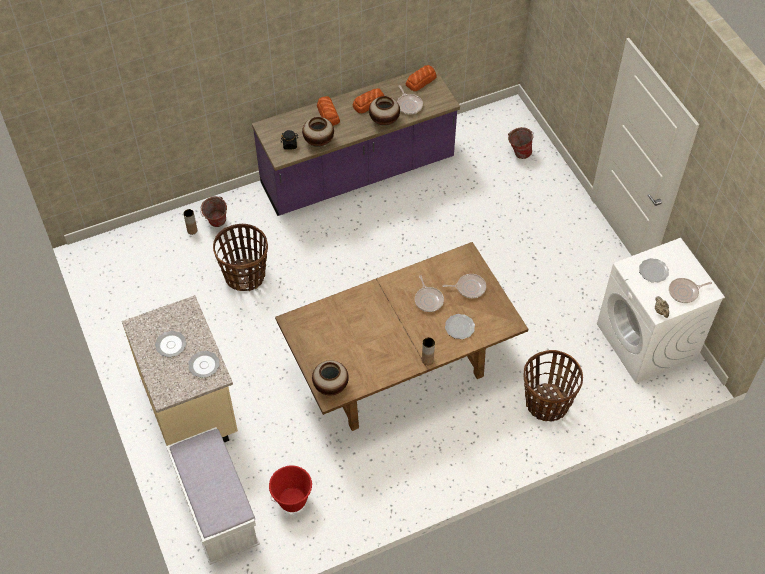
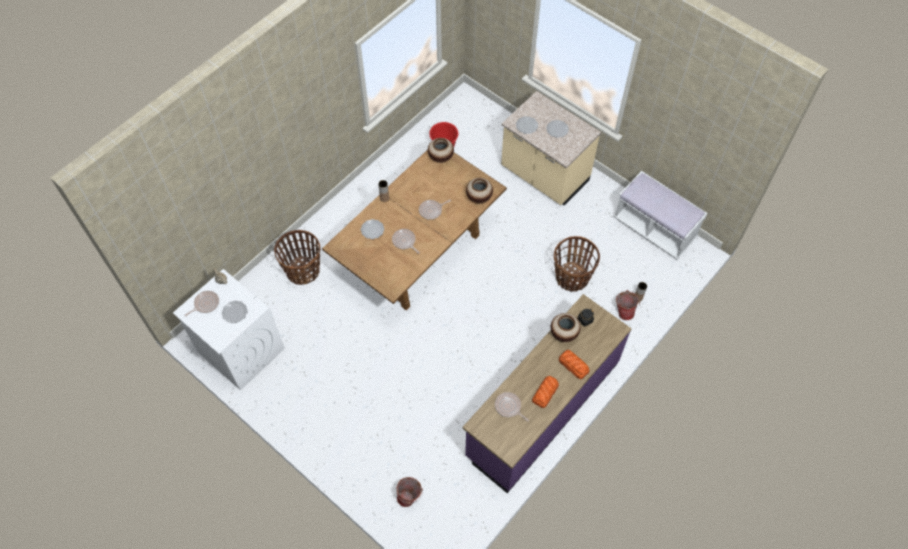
camera: 155 degrees right, 5 degrees up
(217, 510) = (486, 126): white bench -> white bench (654, 229)
(384, 120) = (521, 379): vase -> vase (479, 197)
(421, 81) = (512, 441): bread -> none
(469, 287) = (378, 262): frying pan -> frying pan (431, 210)

